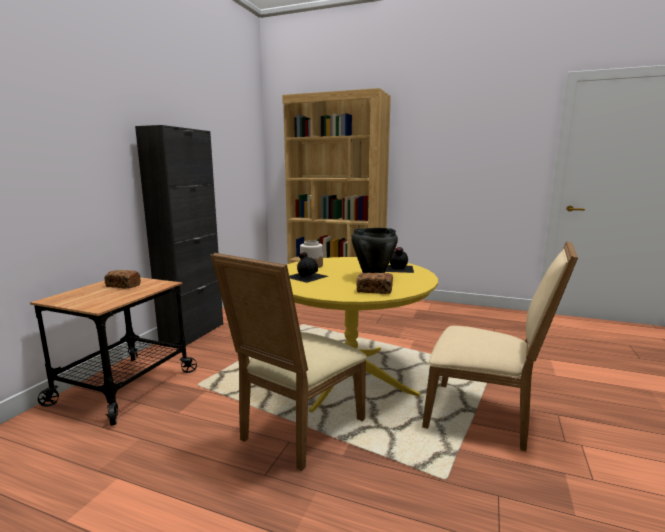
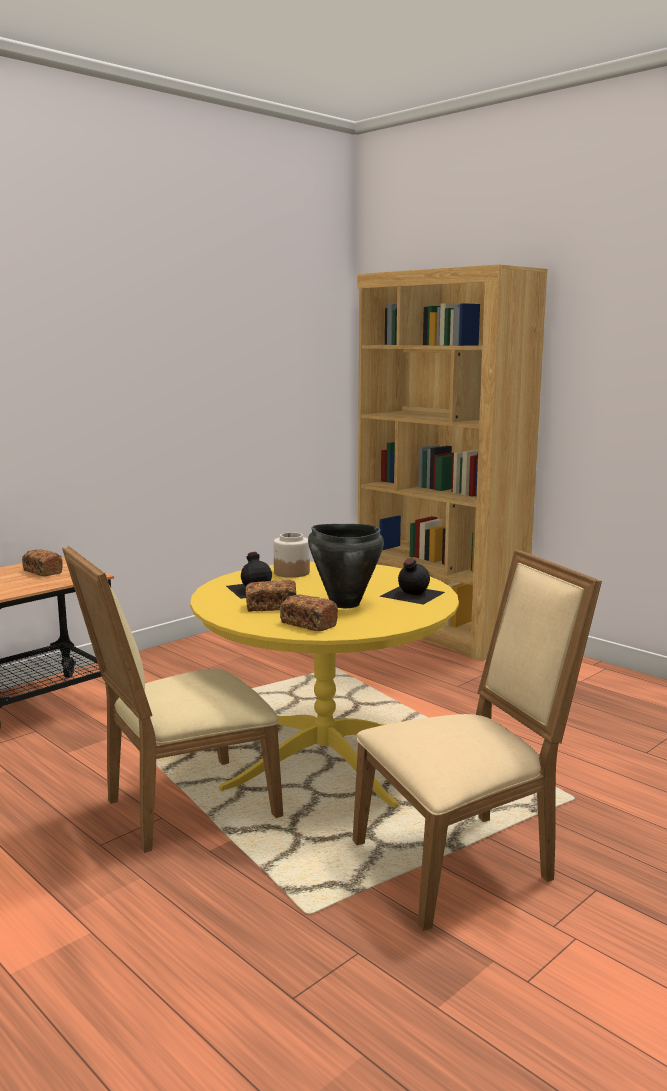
camera: 25 degrees right, 0 degrees up
(193, 333) = (168, 654): black cabinet -> none
(334, 285) = (271, 607): none -> bread
(485, 418) = (463, 861): beige chair -> beige chair turned 75 degrees counterclockwise

